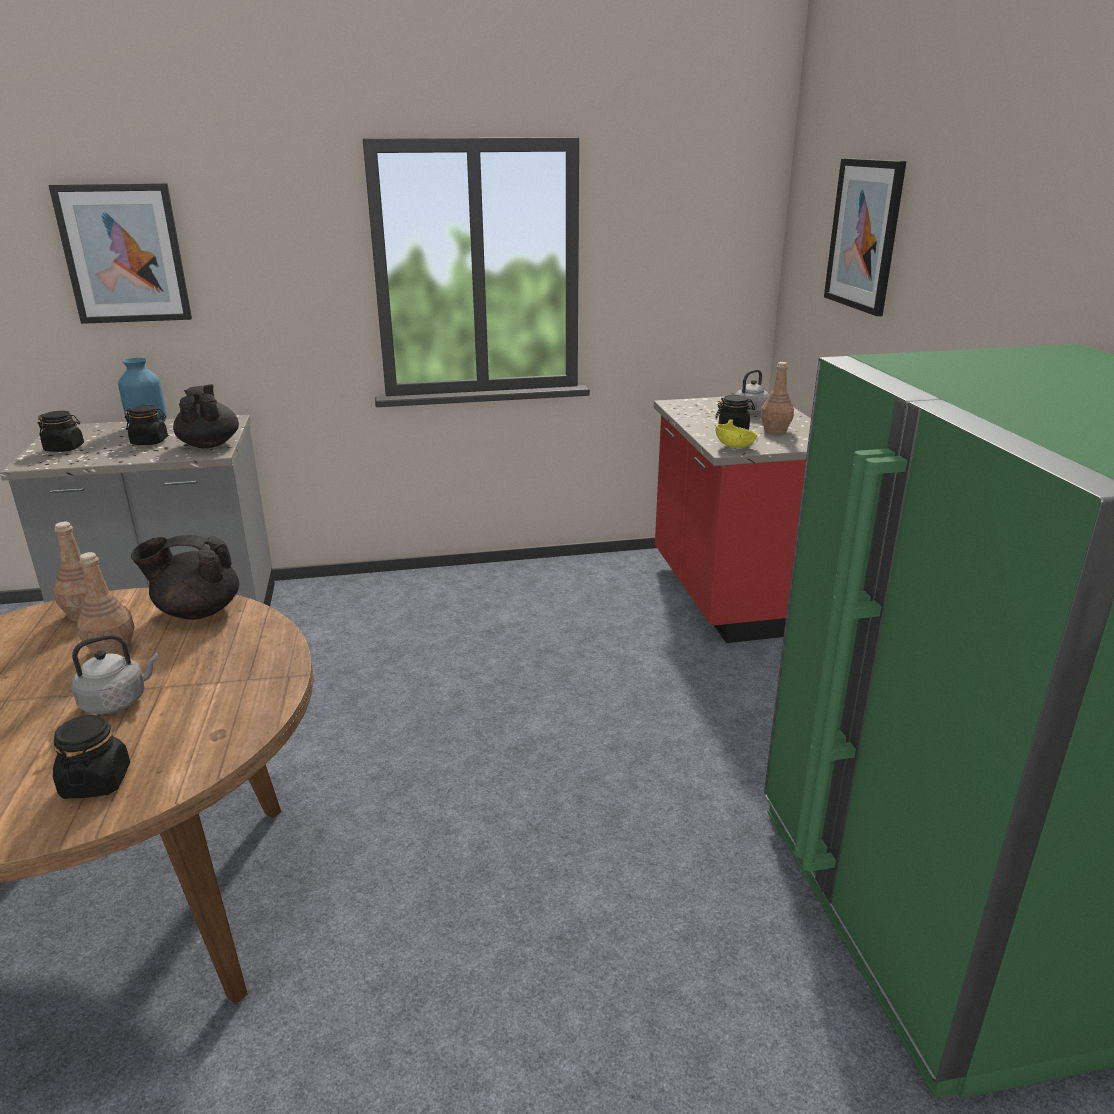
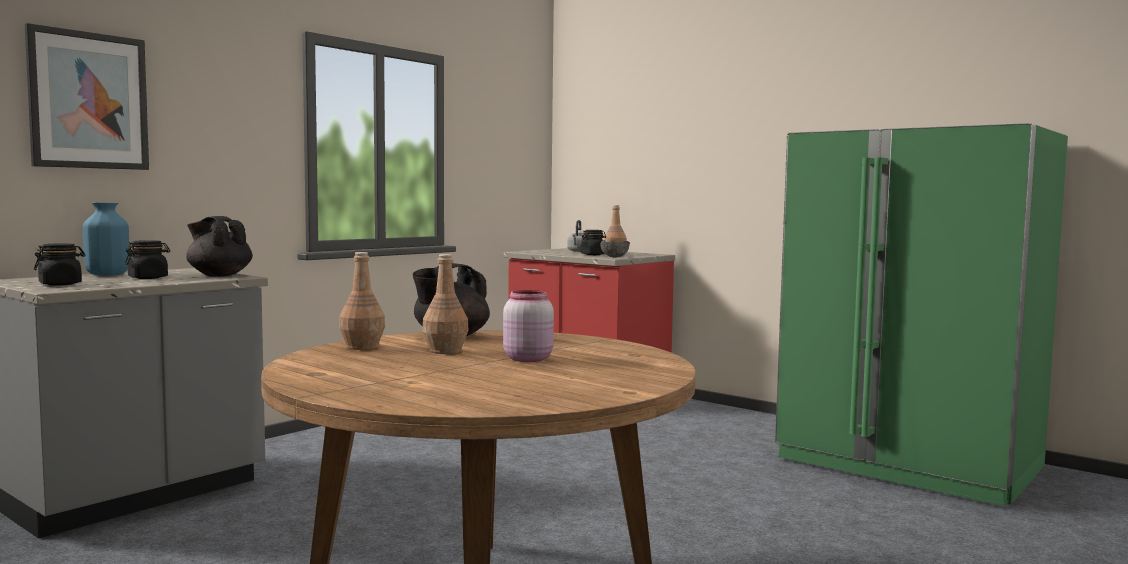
camera: 40 degrees left, 20 degrees down
(96, 782) = (622, 372): black jar -> none
(117, 701) = (527, 359): grey kettle -> pink jar
(735, 447) = (614, 257): yellow bowl -> grey bowl
(864, 235) = (646, 124): picture -> none

